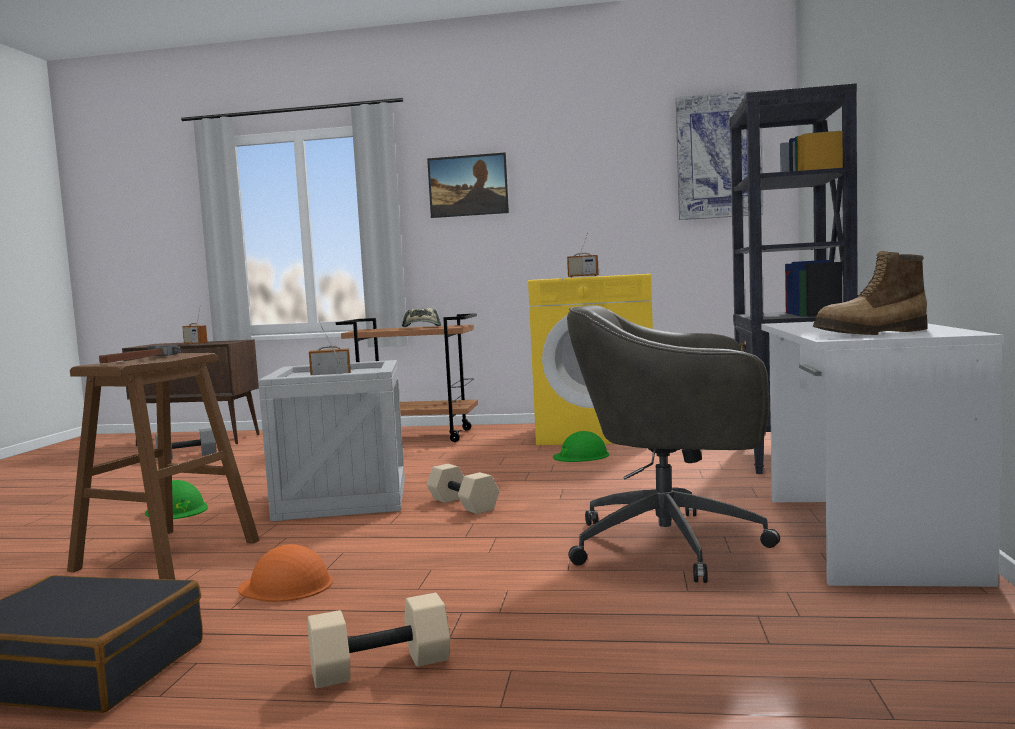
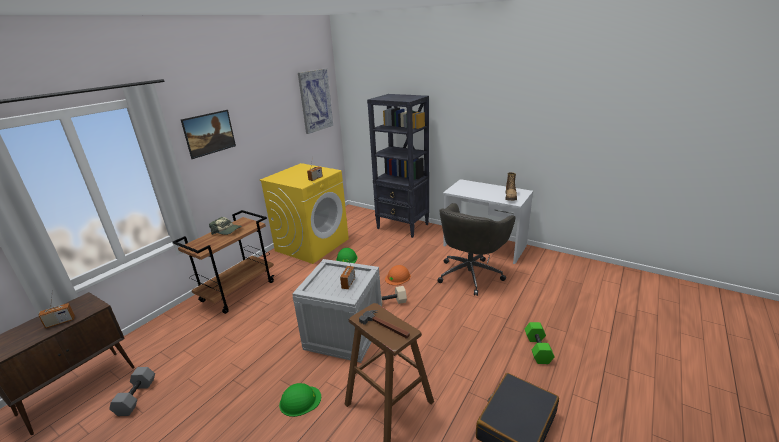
camera: 65 degrees left, 20 degrees up
(286, 585) = (456, 363): orange hard hat -> orange hard hat (398, 277)
(381, 665) = (537, 348): beige dumbbell -> green dumbbell

